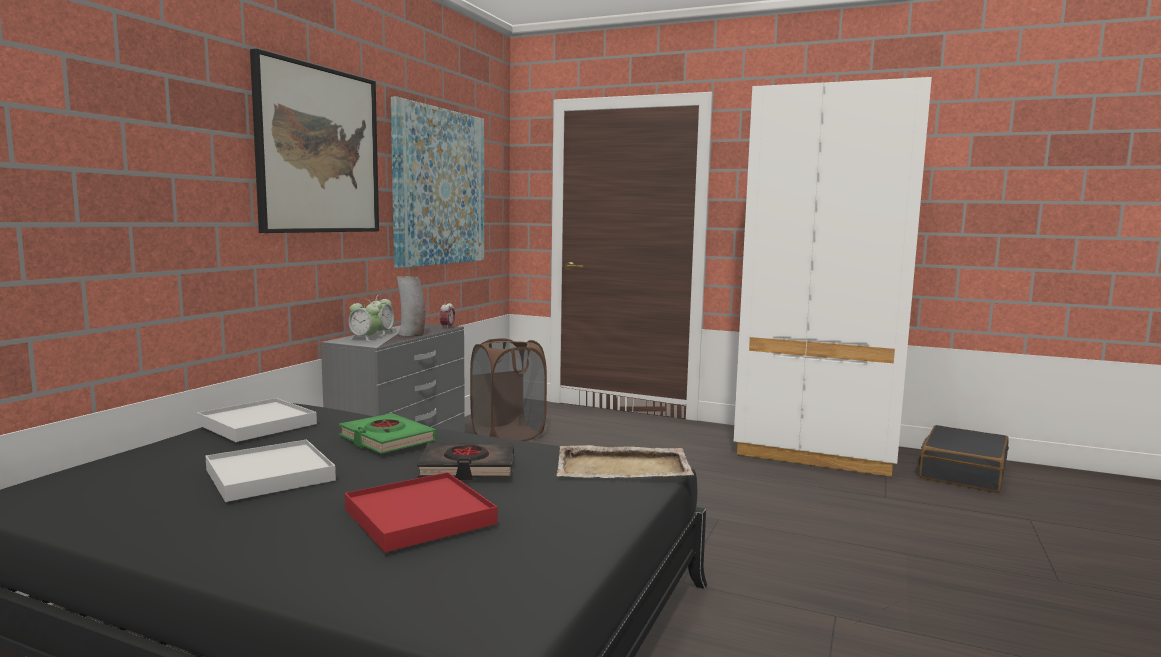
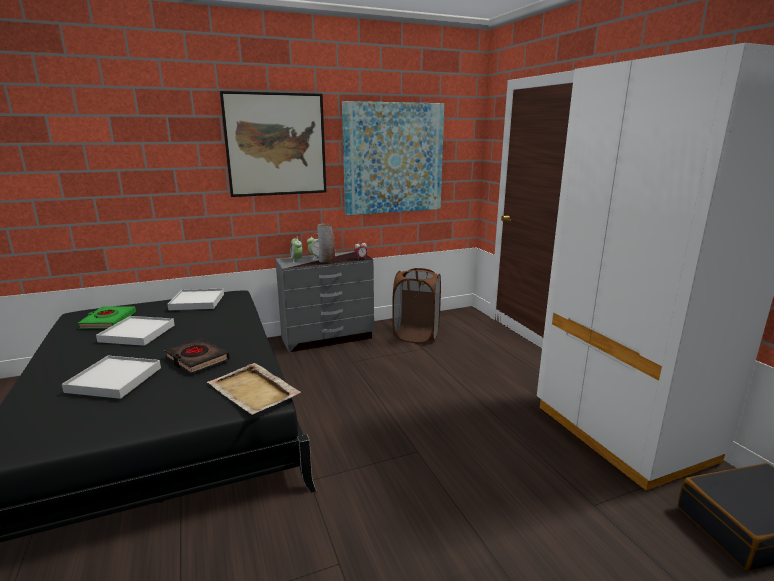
camera: 45 degrees right, 10 degrees up
(387, 439) = (215, 328): green book -> green book (108, 321)
(420, 516) = (114, 380): red tray -> white tray

